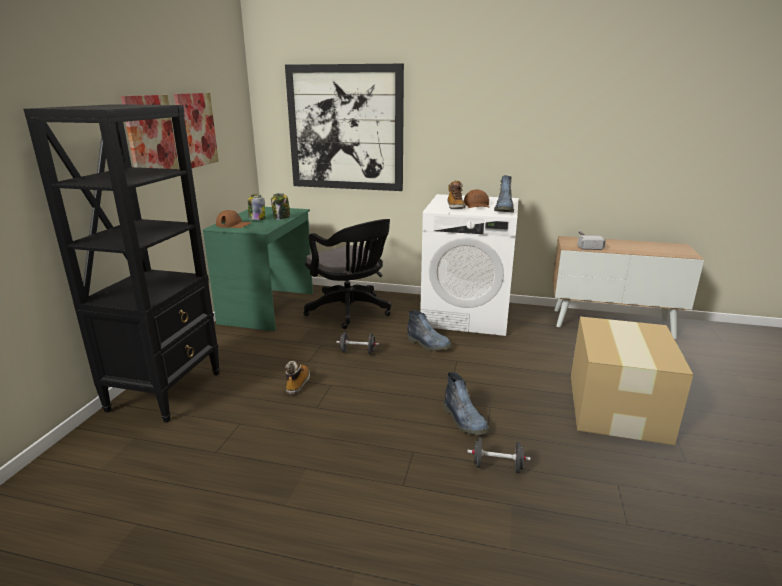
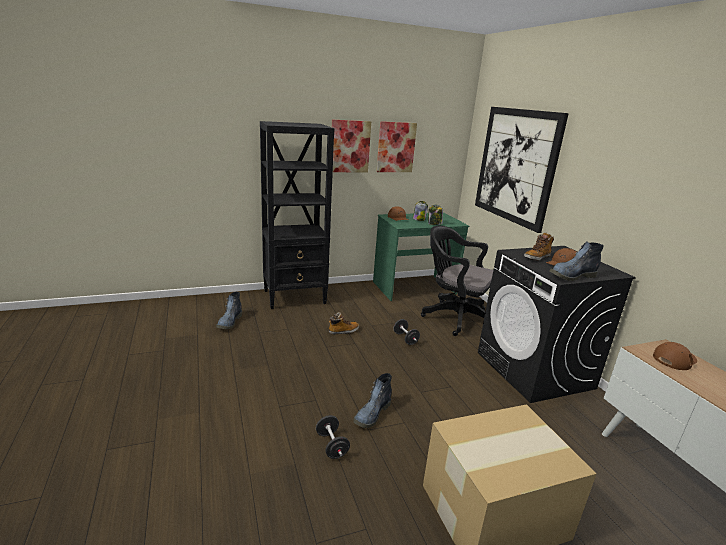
camera: 55 degrees right, 0 degrees up
(351, 312) = (454, 317): black office chair -> black office chair turned 105 degrees clockwise
(429, 344) = (457, 366): boot -> boot (229, 322)
(467, 315) = (534, 370): white washing machine -> black washing machine
(585, 243) = (674, 359): hammer -> brown cap

